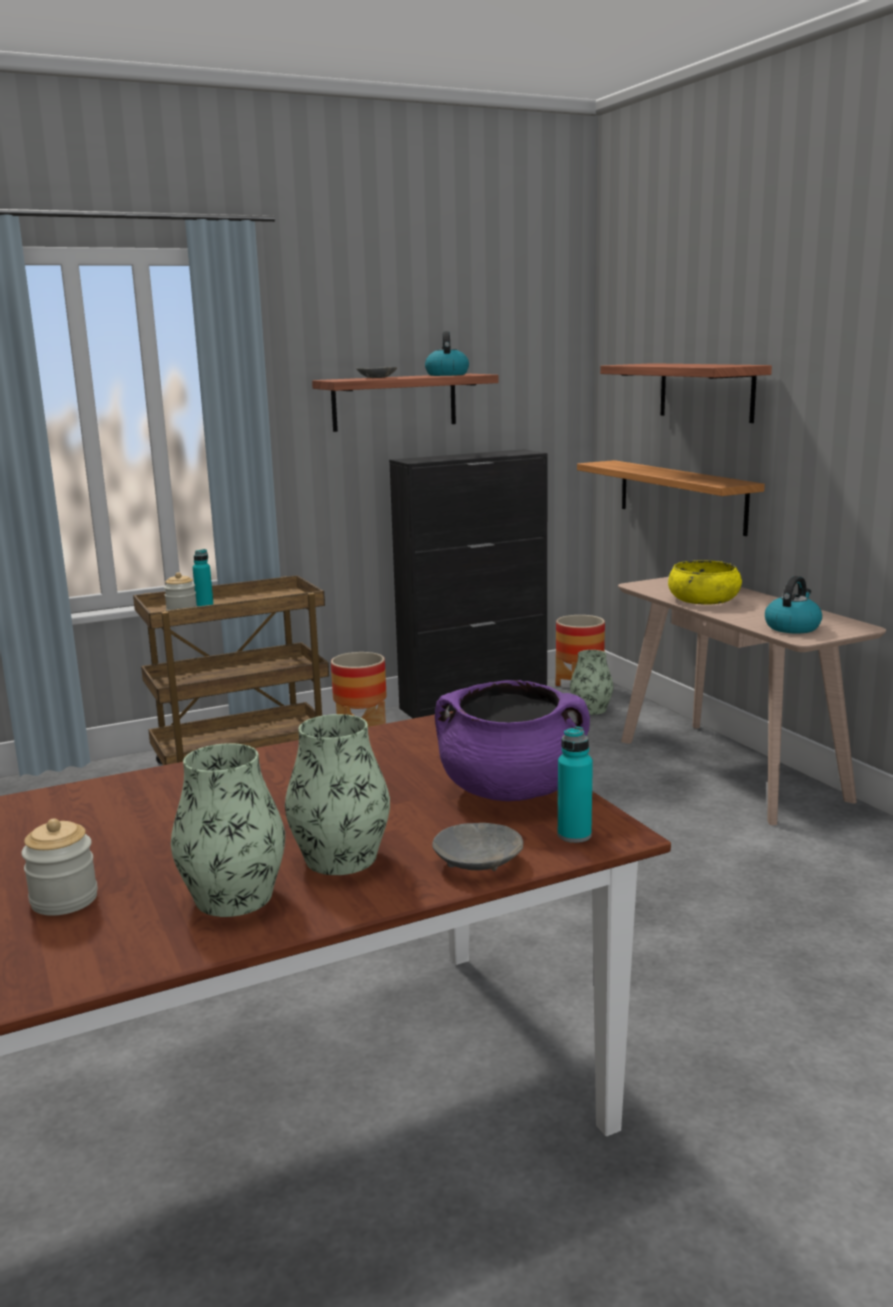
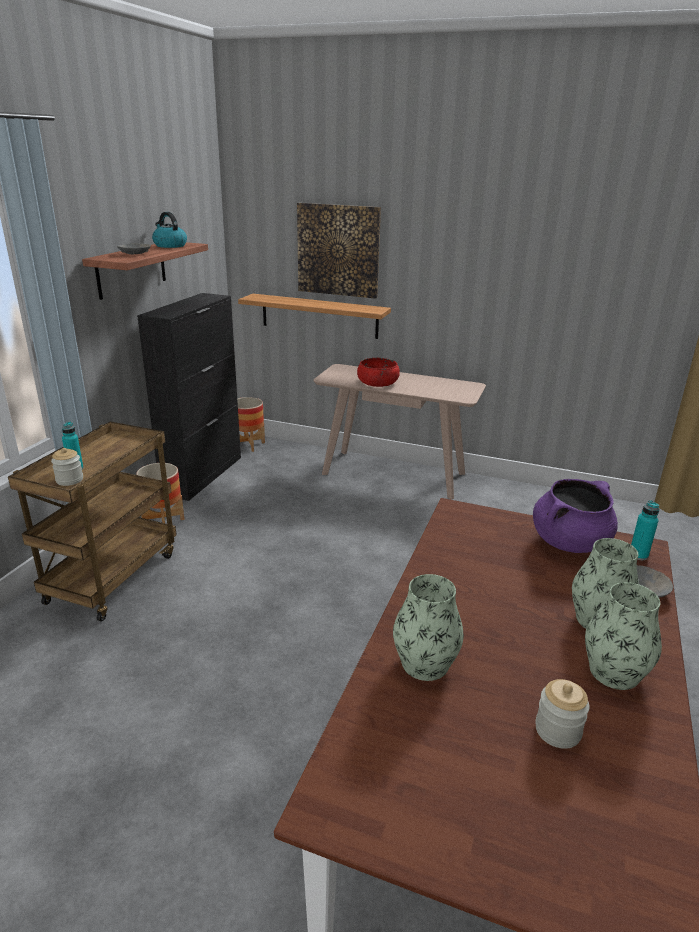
camera: 45 degrees left, 10 degrees up
(591, 709) = (276, 458): vase -> vase (424, 663)
(703, 600) = (377, 382): yellow bowl -> red bowl
(706, 391) = (338, 250): shelf -> picture
(792, 627) = (449, 392): kettle -> none

